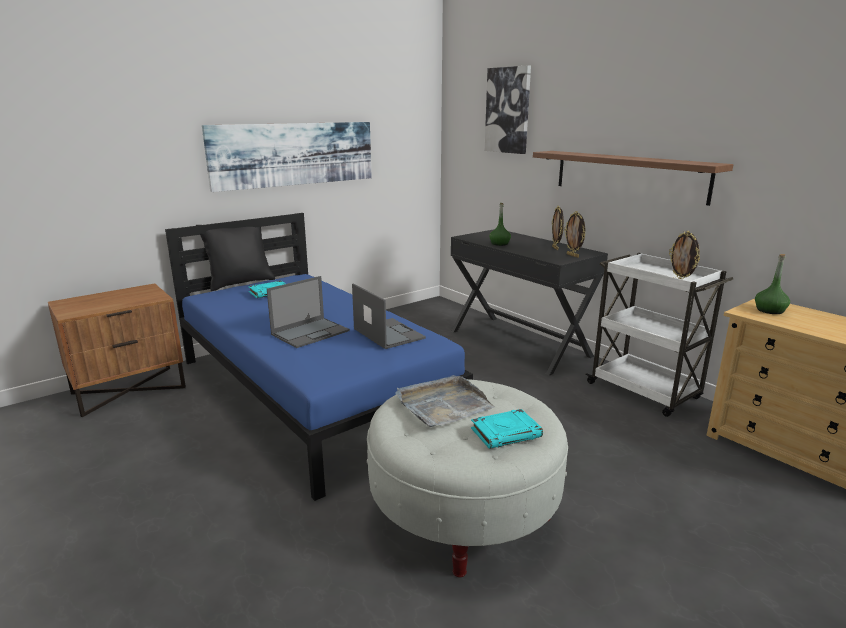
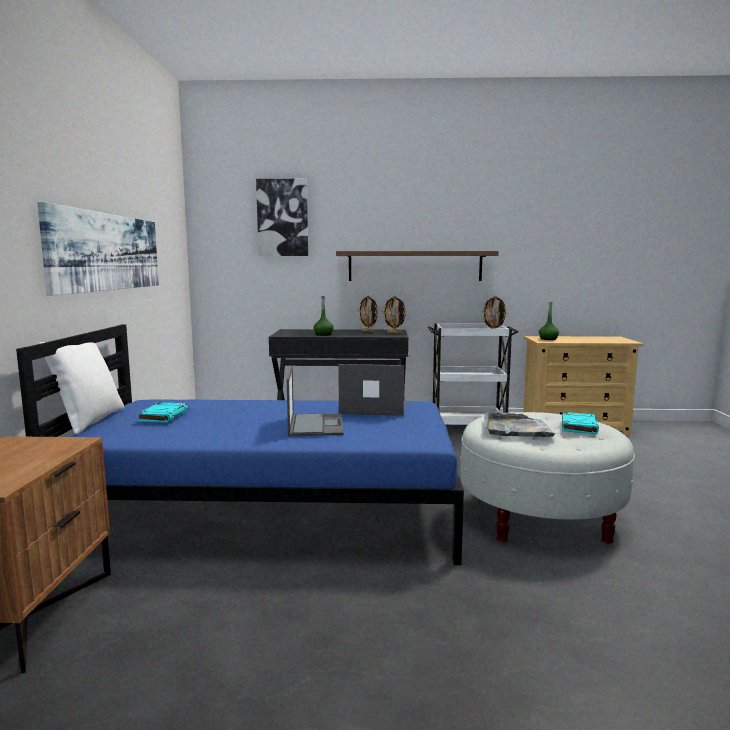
camera: 50 degrees left, 10 degrees down
(240, 283) = (89, 421): black pillow -> white pillow

